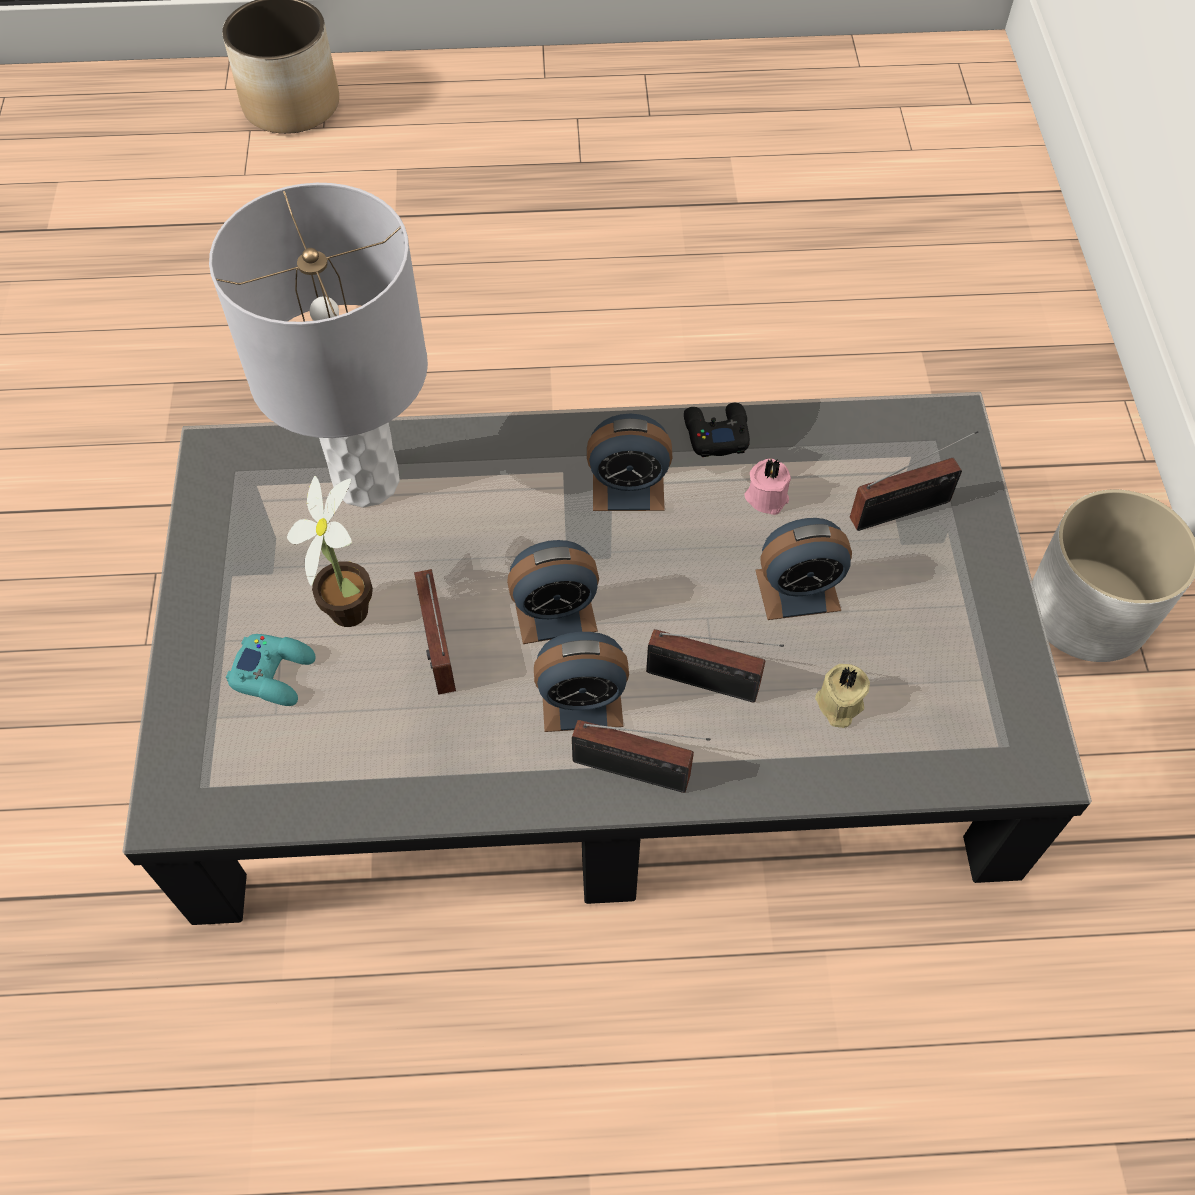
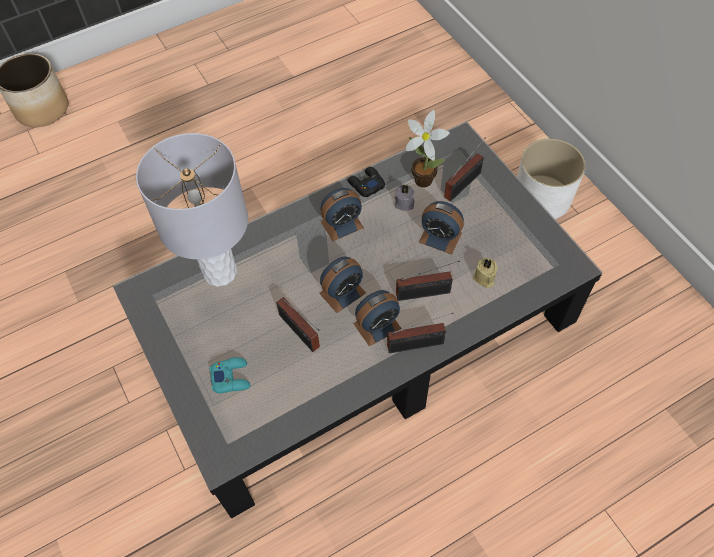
camera: 25 degrees left, 0 degrees up
(350, 604) = (247, 331): potted plant -> potted plant (421, 178)
(766, 496) = (404, 202): pink candle -> grey candle
(797, 590) = (440, 237): alarm clock -> alarm clock turned 60 degrees clockwise

